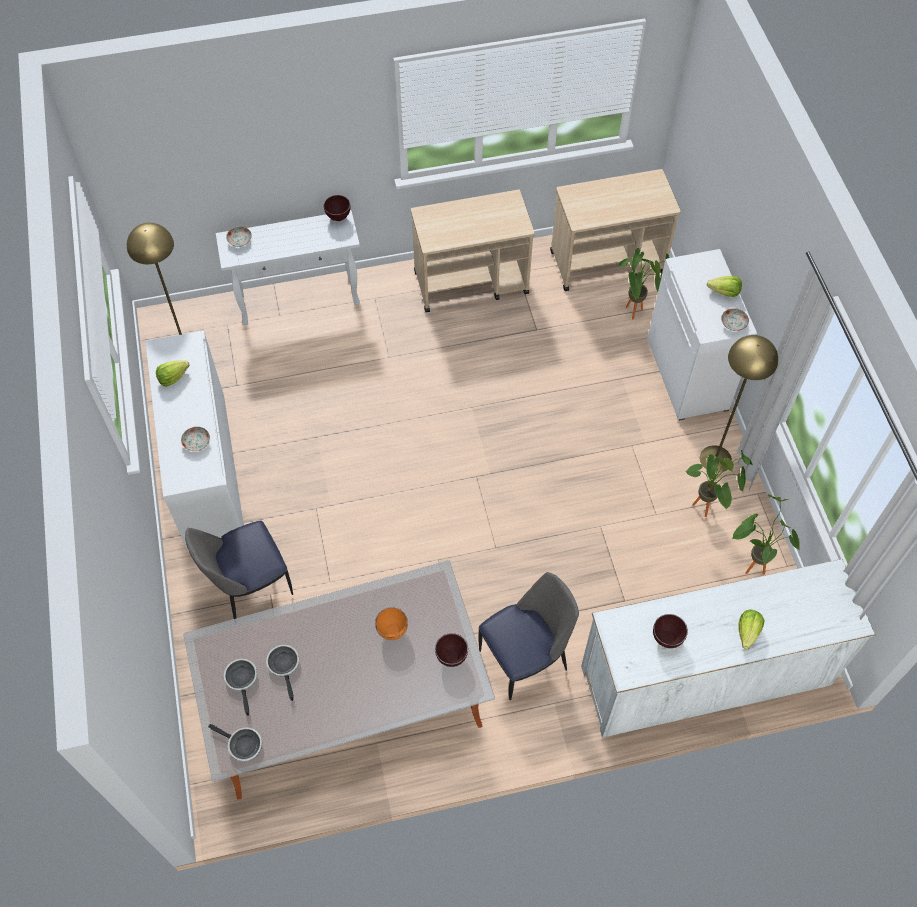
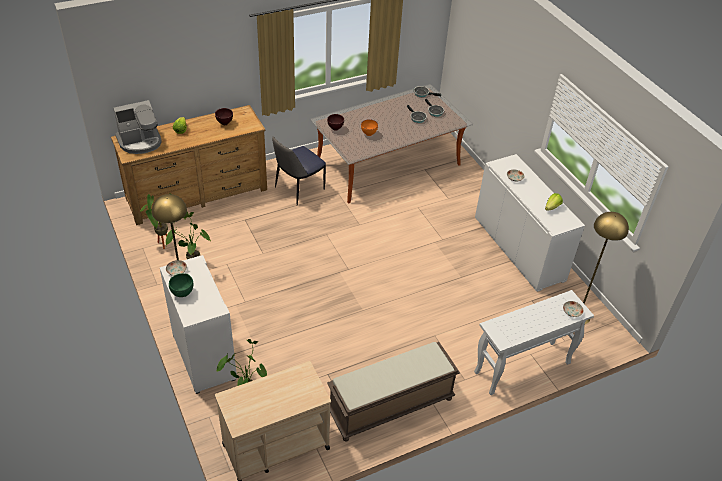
camera: 165 degrees right, 15 degrees down
(249, 586) = (461, 200): chair -> none
(338, 217) = (507, 342): brown bowl -> none
(472, 282) = (390, 406): beige cart -> brown bench
(705, 675) = (197, 194): white dresser -> brown dresser
(724, 292) = (182, 292): lettuce -> green bowl
(818, 610) = (140, 142): none -> coffee machine

